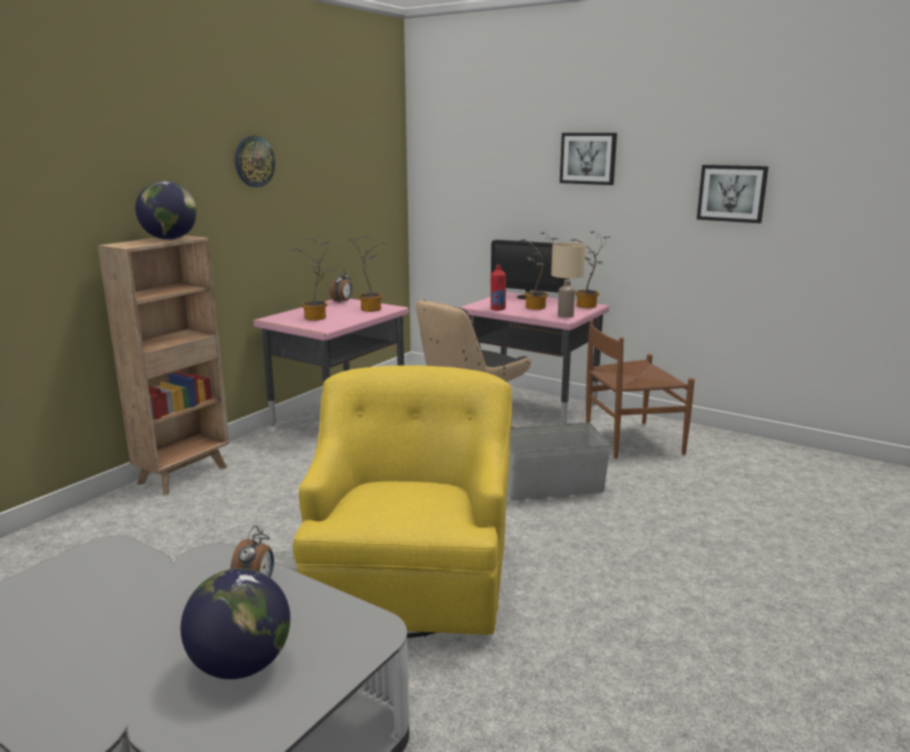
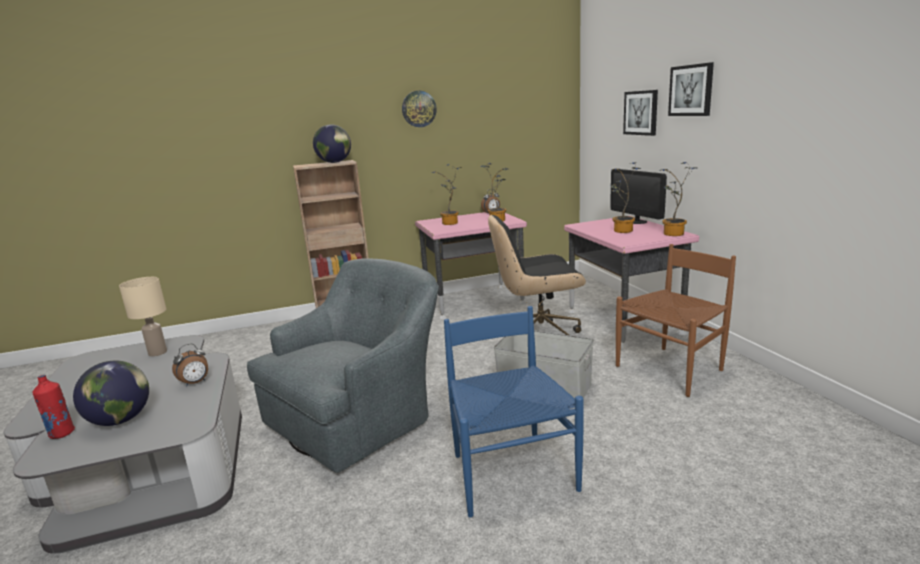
camera: 40 degrees right, 0 degrees up
(411, 577) = (359, 417): yellow armchair -> grey armchair
(497, 309) = (588, 229): red bottle -> red bottle (61, 433)
(565, 316) = (632, 240): beige table lamp -> beige table lamp (157, 353)
(631, 441) = (672, 369): brown chair -> brown chair turned 120 degrees clockwise
(638, 568) = (510, 473): none -> blue chair
(732, 193) = (813, 119): picture -> picture (641, 113)

